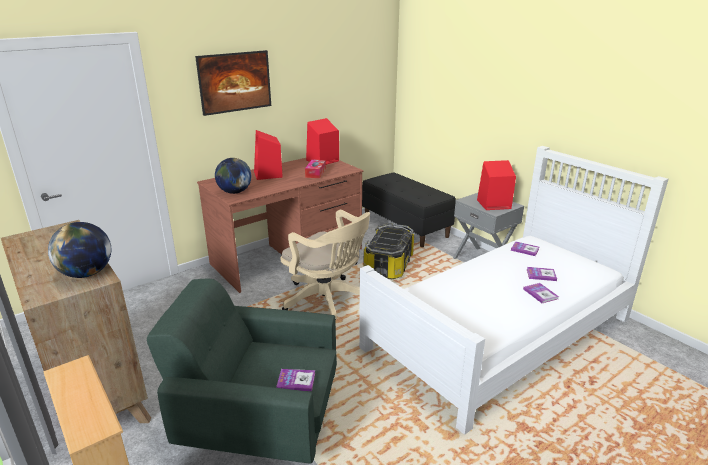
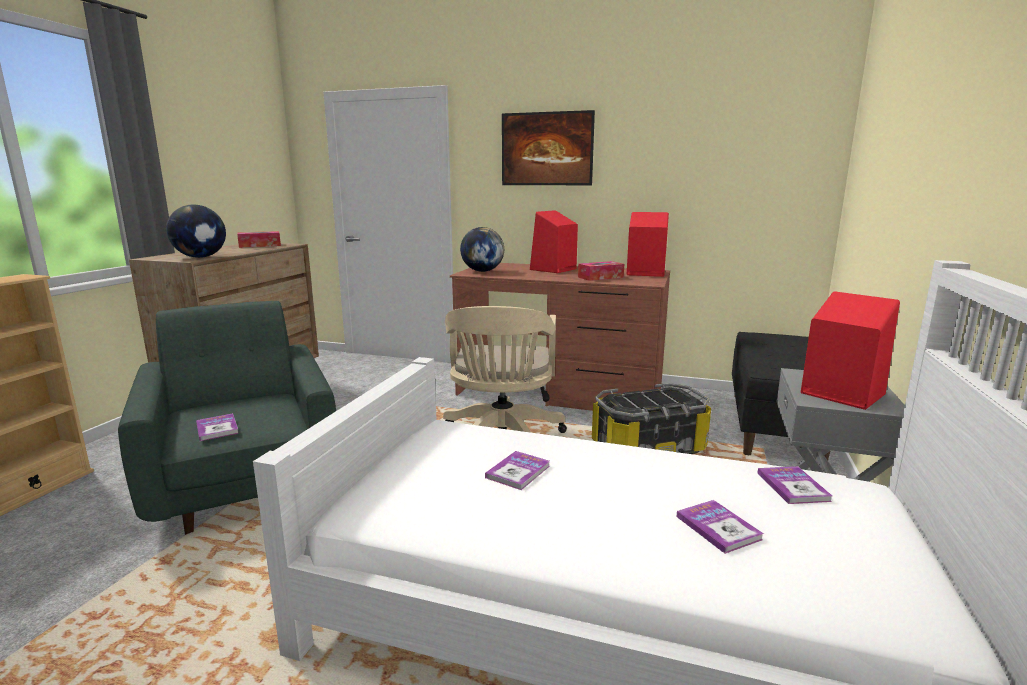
camera: 55 degrees right, 10 degrees down
(46, 239) = (260, 245): none -> tissue box
(540, 294) = (633, 543): book -> book (518, 472)

